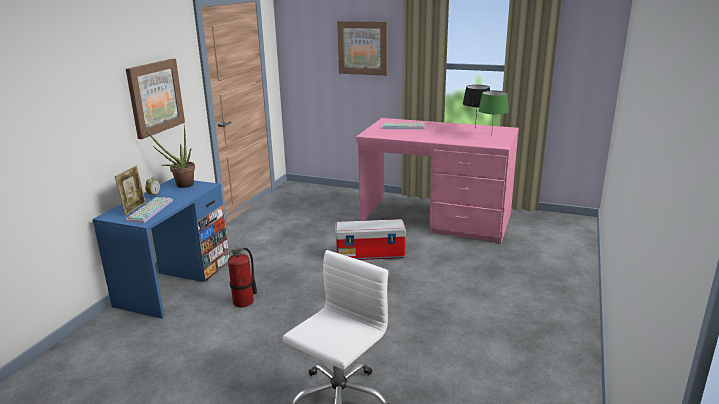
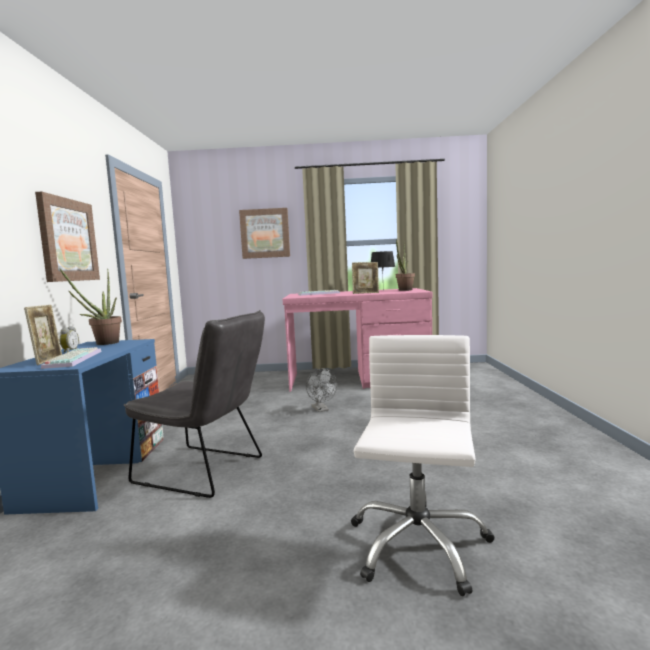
camera: 20 degrees left, 15 degrees down
(243, 301) = (206, 471): fire extinguisher -> grey chair
(371, 254) = (321, 409): storage box -> grey fan
(443, 138) = (366, 293): none -> picture frame
(491, 137) = (404, 290): green table lamp -> potted plant

